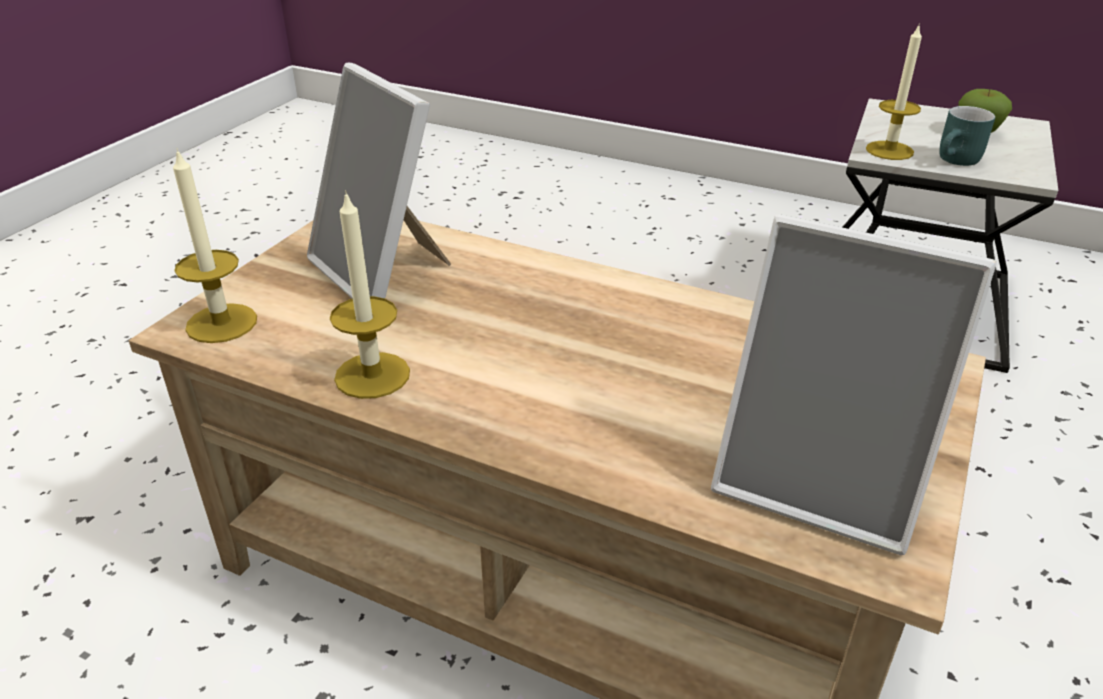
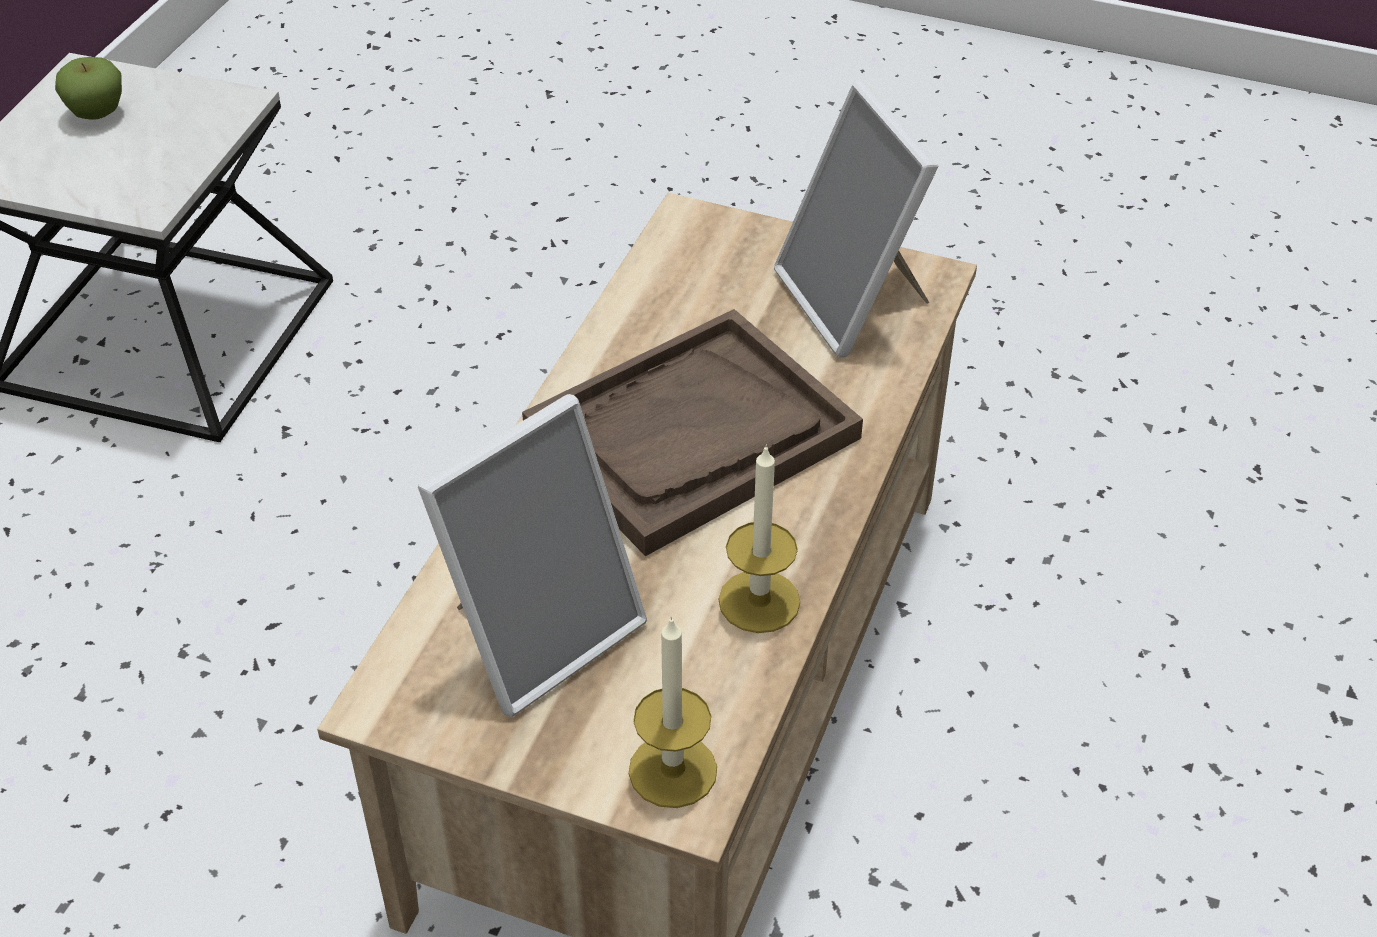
camera: 95 degrees left, 10 degrees up
(592, 351) = (691, 435): none -> brown tray
(821, 481) = (854, 302): picture frame -> picture frame turned 135 degrees clockwise
(889, 150) = (141, 193): candle -> none
(958, 161) = (187, 144): turquoise mug -> none

